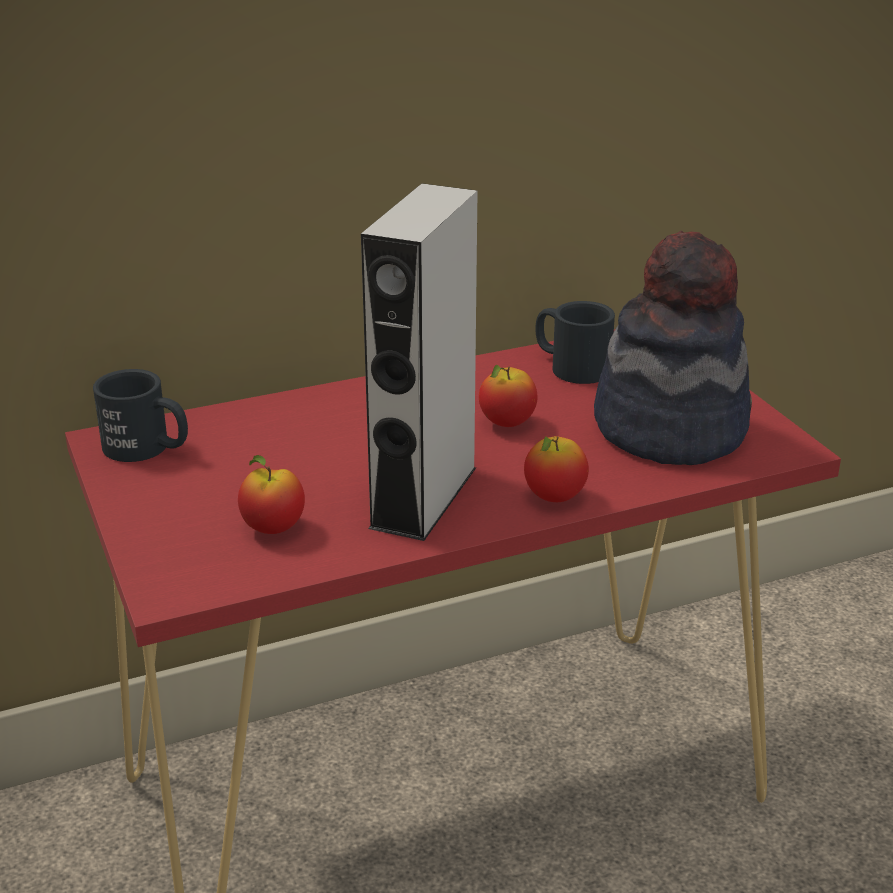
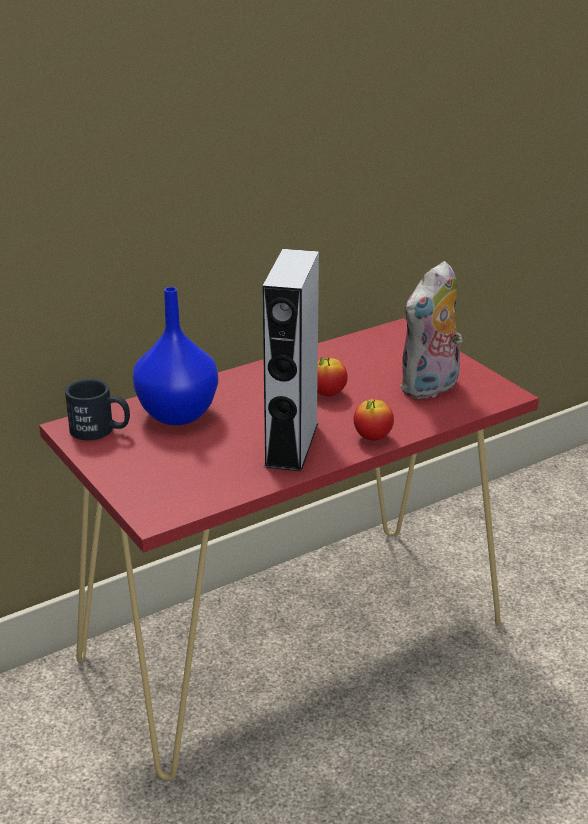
camera: 10 degrees left, 0 degrees up
(273, 434) = (179, 414): none -> blue vase
(273, 528) = (204, 473): apple -> none
(570, 366) = (356, 353): black mug -> none
(670, 428) = (430, 388): hat -> plush toy

